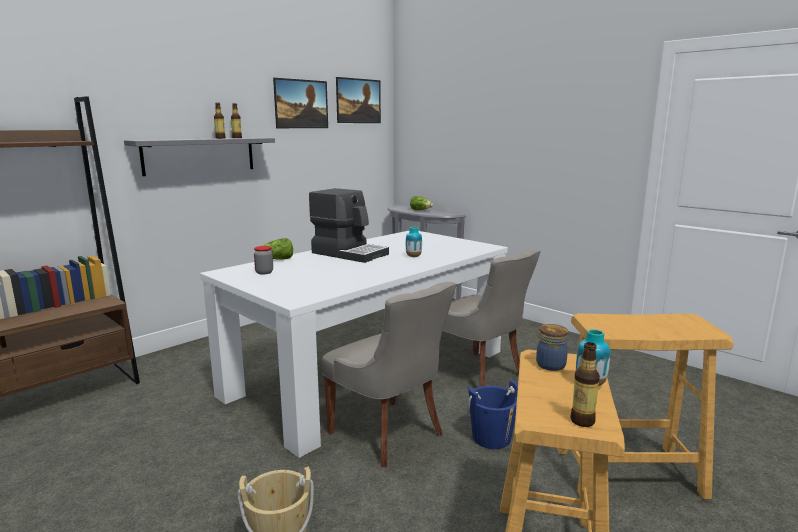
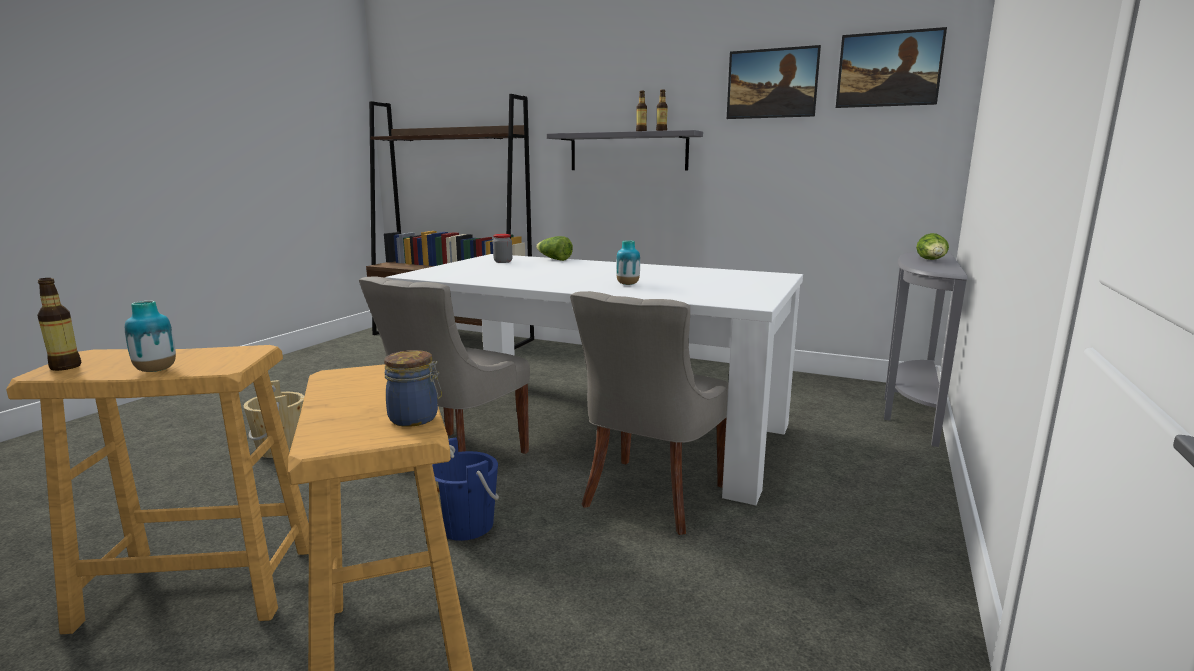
camera: 70 degrees right, 0 degrees up
(349, 253) = (611, 269): coffee machine -> none
(551, 364) = (221, 355): jar -> jar (415, 418)

